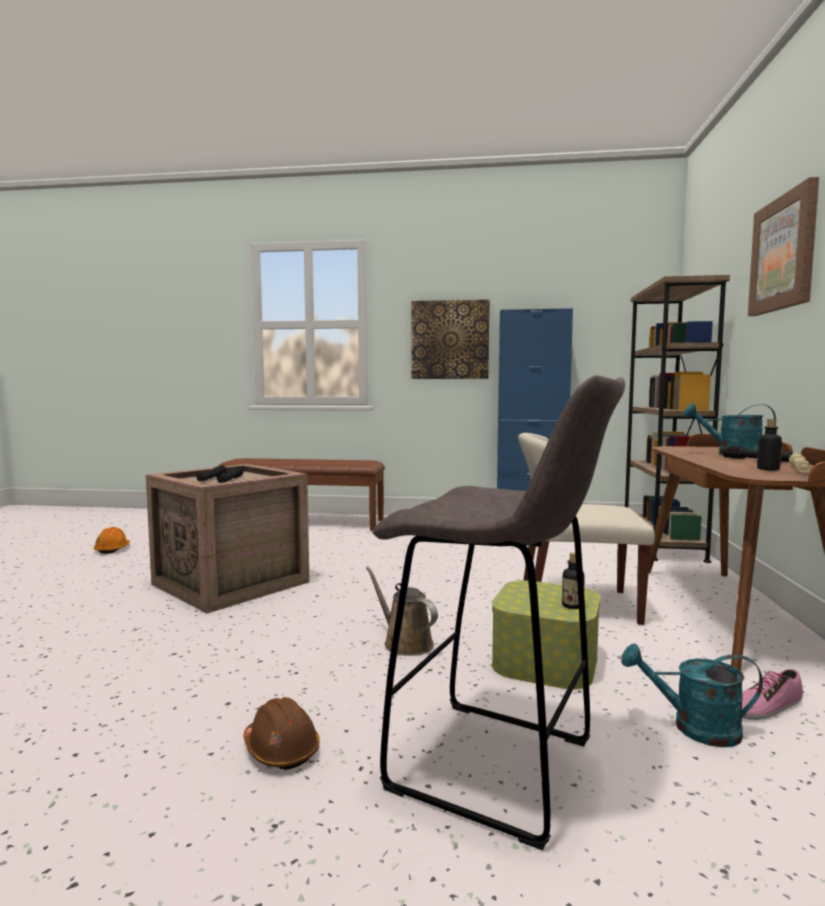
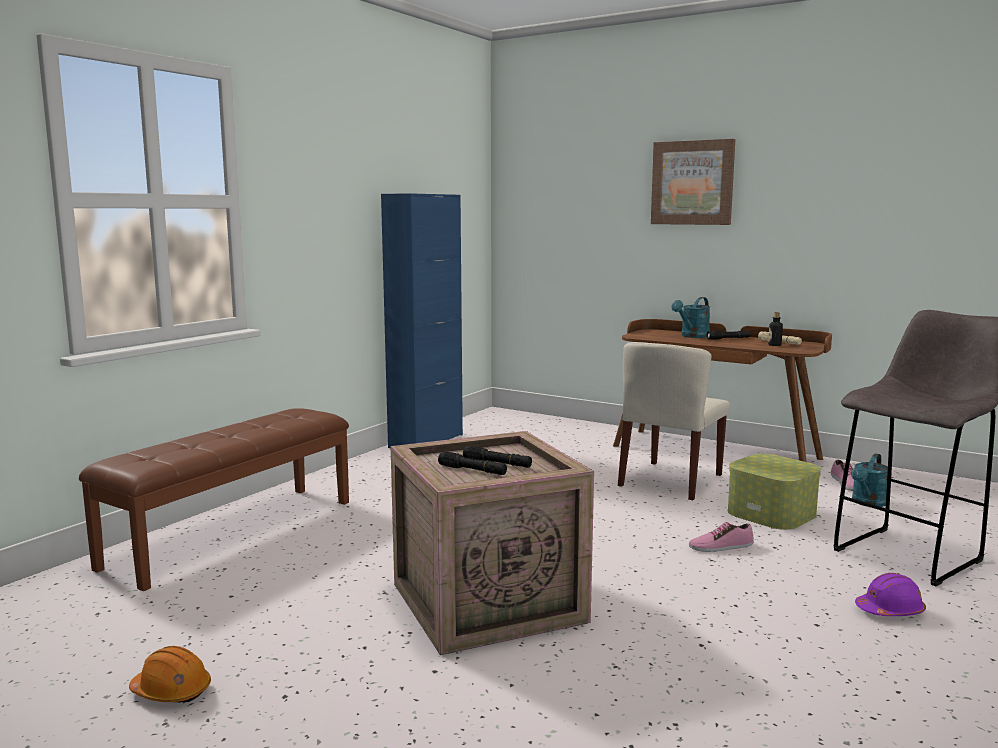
camera: 65 degrees left, 5 degrees up
(281, 749) = (890, 611): brown hard hat -> purple hard hat
(404, 643) = (720, 546): brown watering can -> shoe
(450, 340) = (332, 226): picture -> none
(572, 606) = (792, 464): bottle -> none
(662, 544) = (551, 424): brown bookcase -> none

